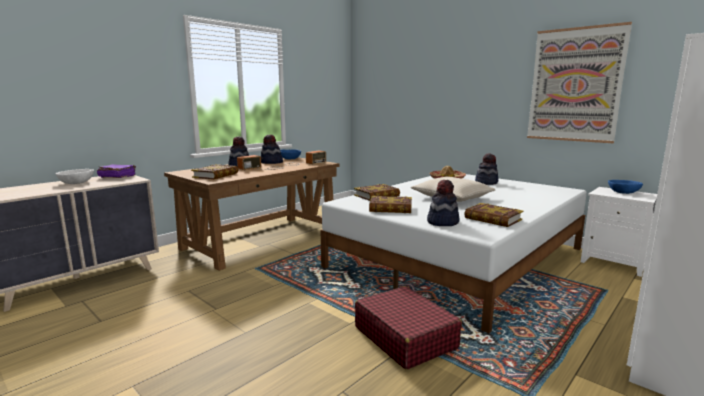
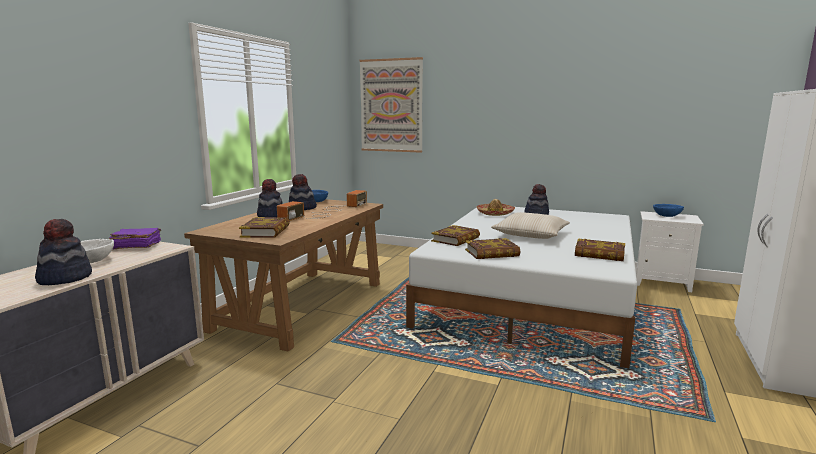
camera: 20 degrees left, 0 degrees up
(405, 337) = (562, 388): red suitcase -> none
(442, 222) = (561, 263): hat -> hat (65, 278)
(575, 85) = (614, 114): picture -> picture (391, 106)

